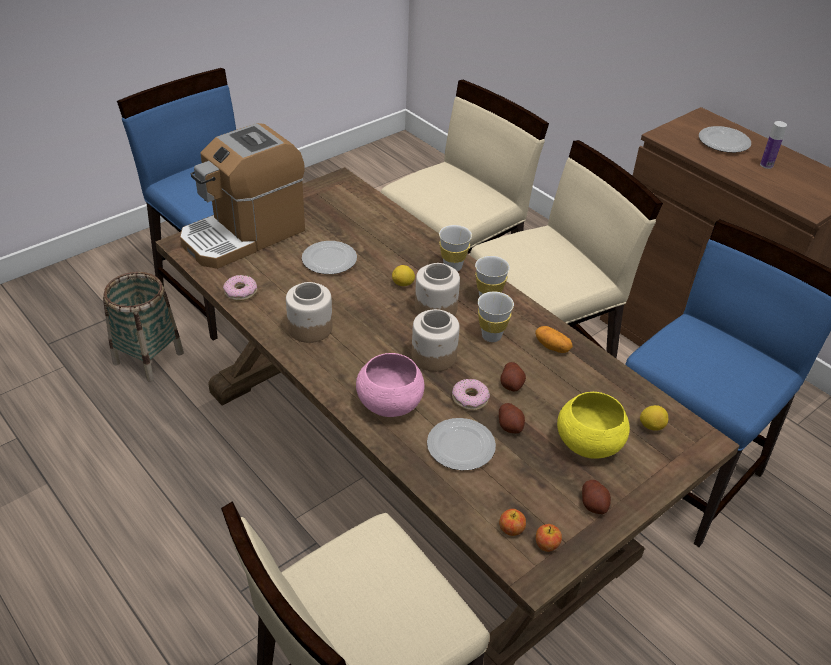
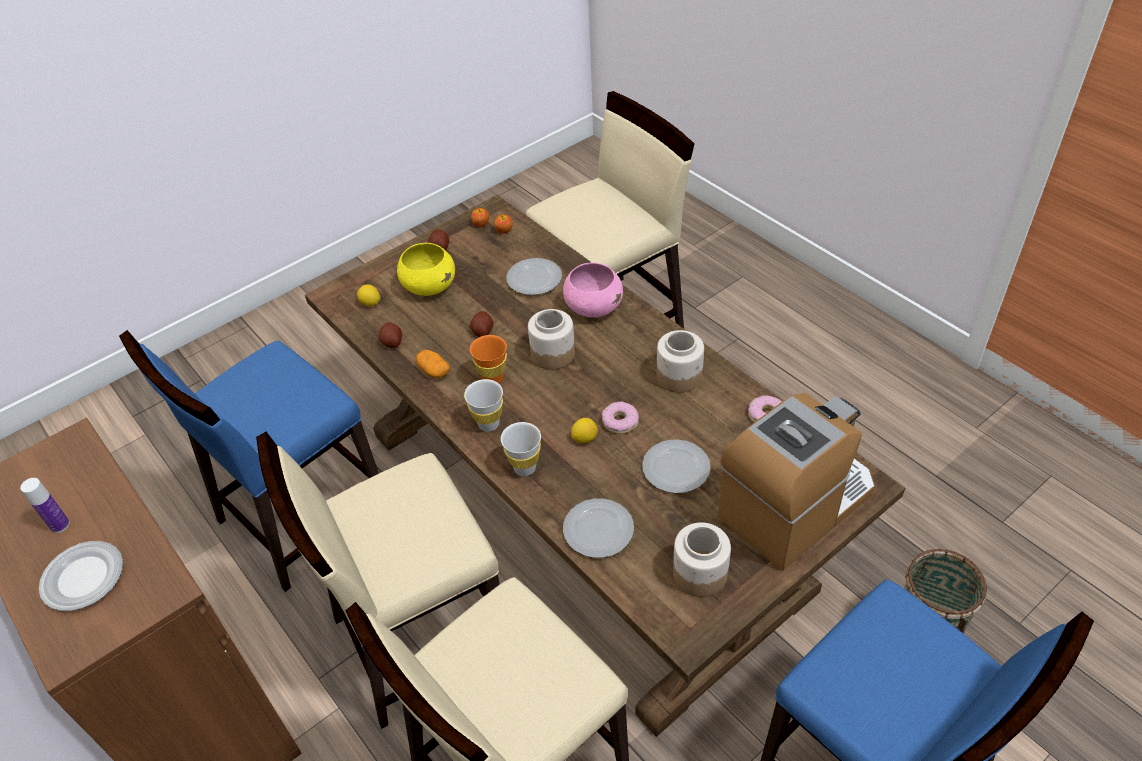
camera: 175 degrees left, 5 degrees up
(394, 228) = (599, 530): none -> plate
(436, 308) = (547, 408): jar -> jar (699, 573)
(470, 399) = (522, 316): donut -> donut (620, 422)
(491, 336) = (493, 379): white cup -> orange cup
(510, 426) = (491, 297): potato -> potato (392, 342)

